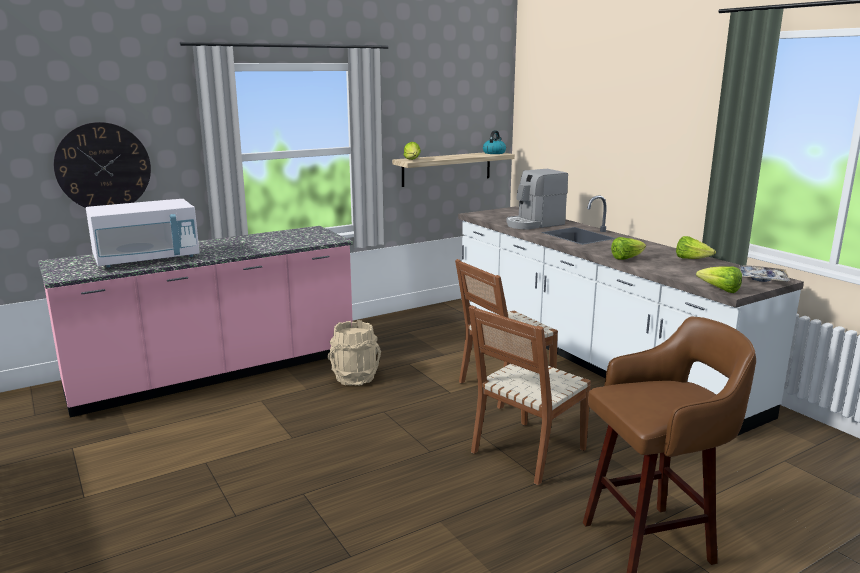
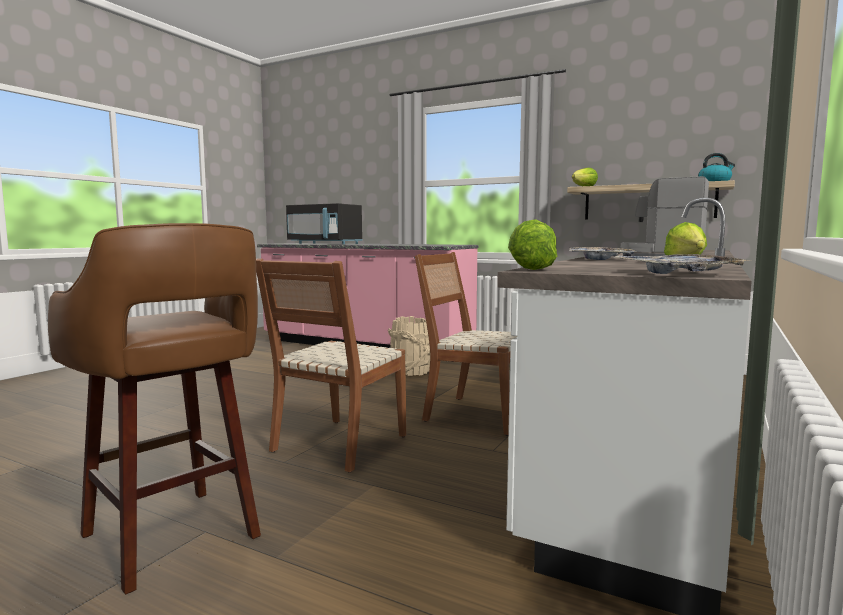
camera: 60 degrees right, 10 degrees down
(103, 167) = (347, 187): wall clock -> none
(147, 259) = (324, 243): white microwave -> black microwave
(525, 454) = (336, 446): chair -> chair turned 75 degrees counterclockwise
(626, 258) = (600, 259): lettuce -> tray

